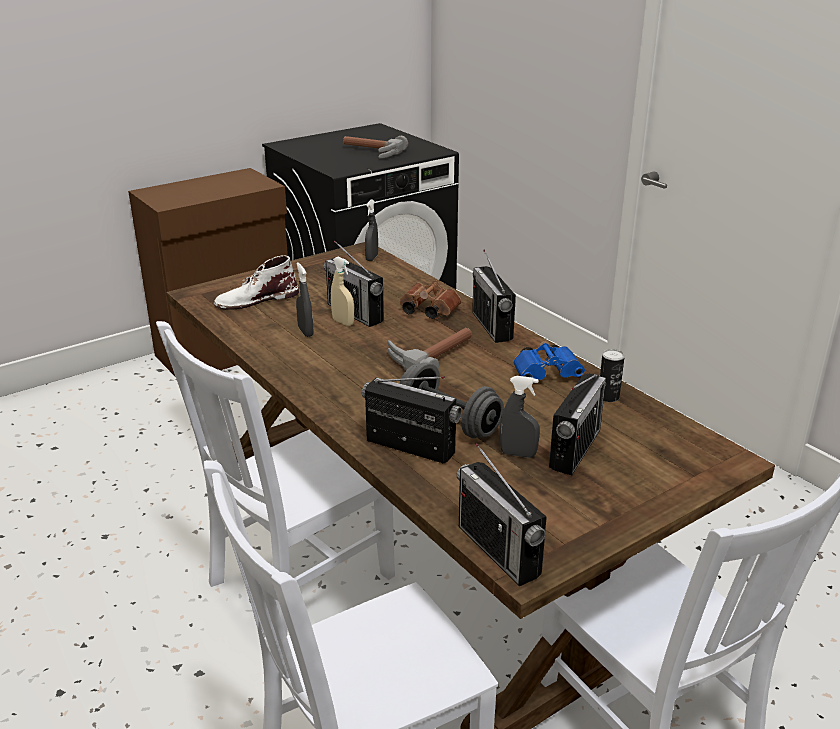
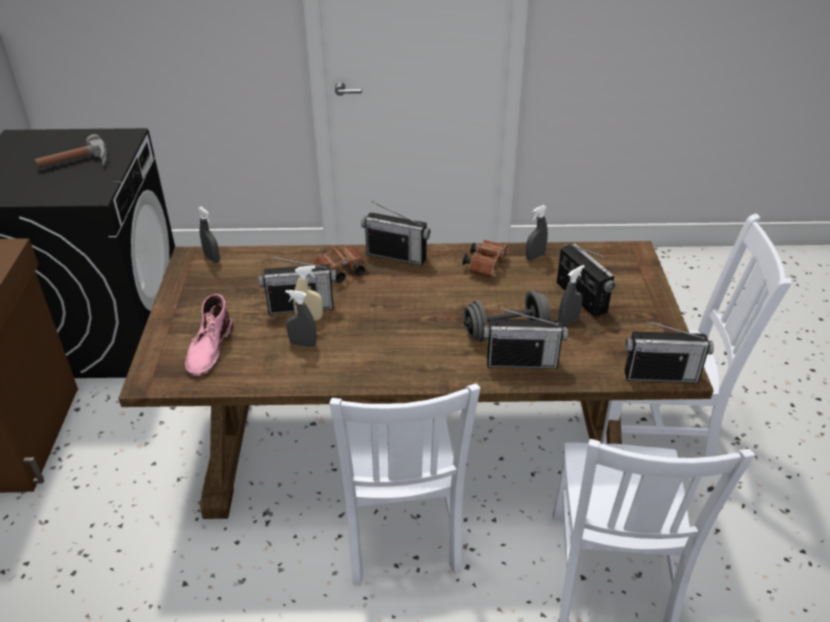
camera: 55 degrees left, 10 degrees up
(256, 299) = (209, 349): white boot -> pink boot
(410, 447) = (521, 362): radio -> radio turned 150 degrees counterclockwise
(430, 354) = (408, 300): hammer -> none
(548, 374) = (486, 265): blue binoculars -> brown binoculars
(608, 397) = (535, 257): can -> grey spray bottle

